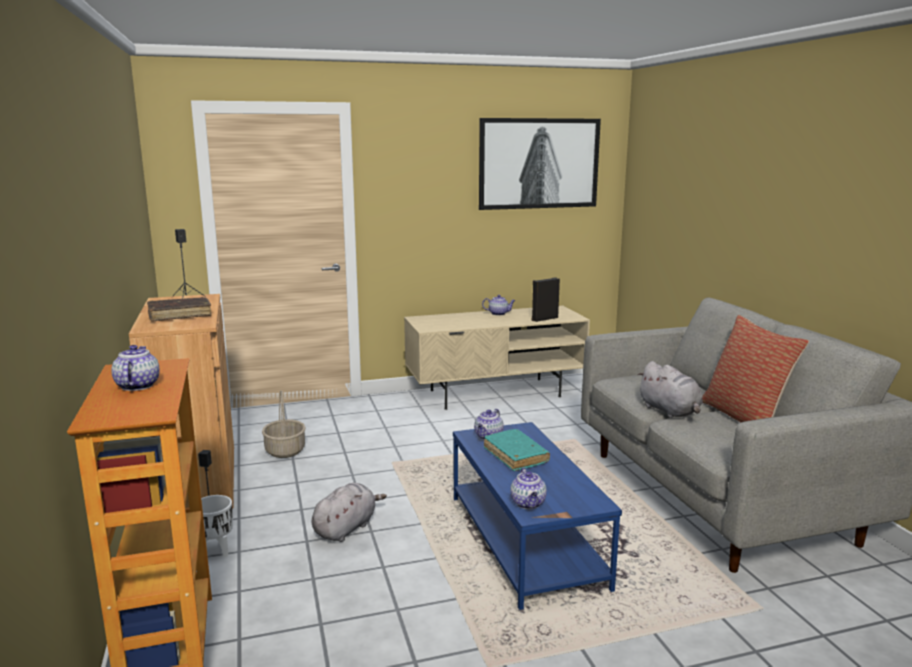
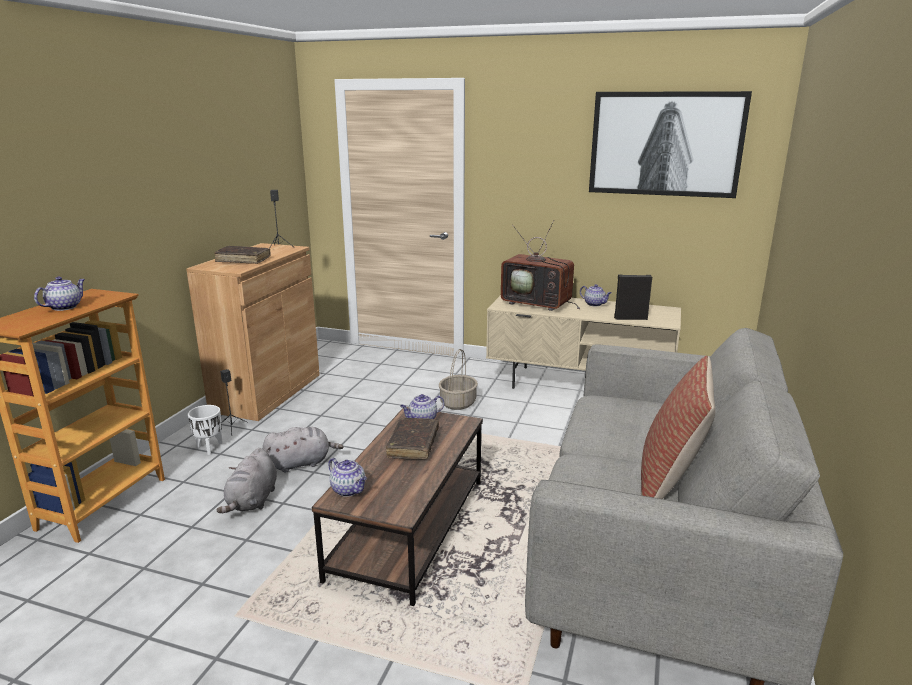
camera: 35 degrees right, 5 degrees up
(284, 450) = (346, 388): basket -> basket (458, 403)
(454, 321) = (539, 303): none -> television
(515, 456) = (413, 445): turquoise book -> brown book
(526, 540) = (410, 528): blue coffee table -> brown coffee table
(528, 504) = (349, 490): teapot -> teapot turned 75 degrees counterclockwise
(670, 411) = (596, 448): grey plush toy -> grey plush toy (252, 501)

